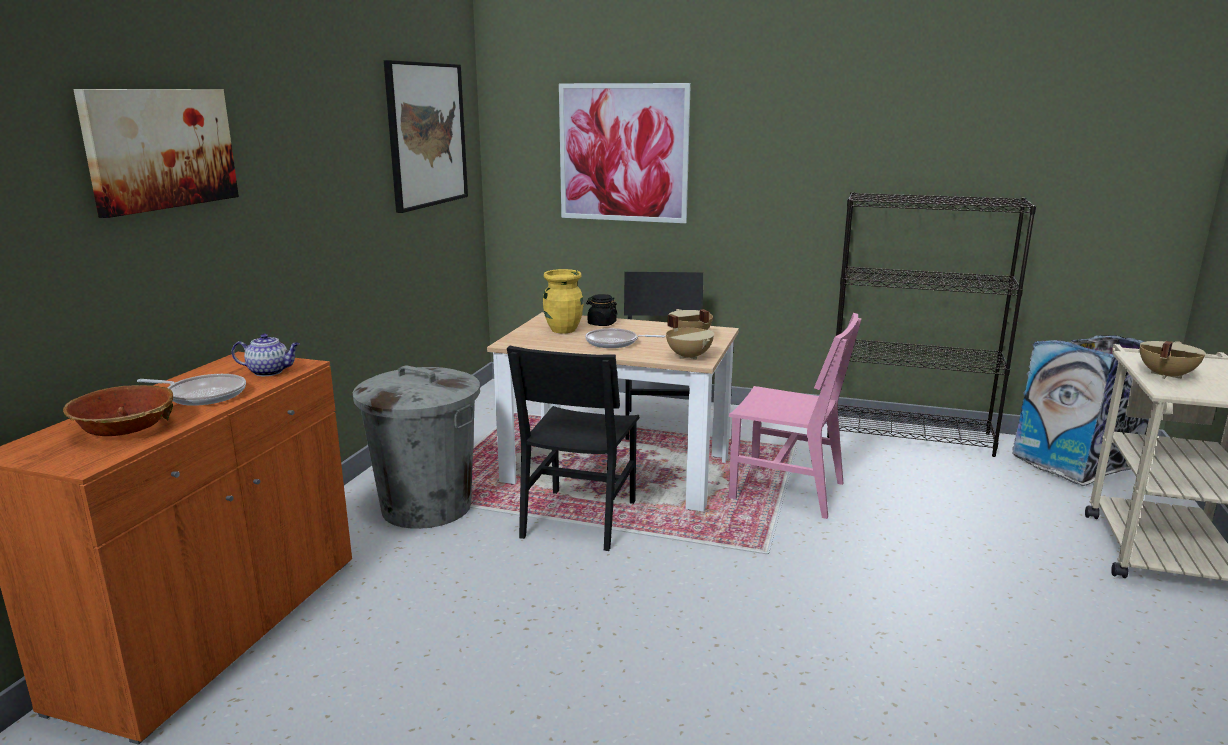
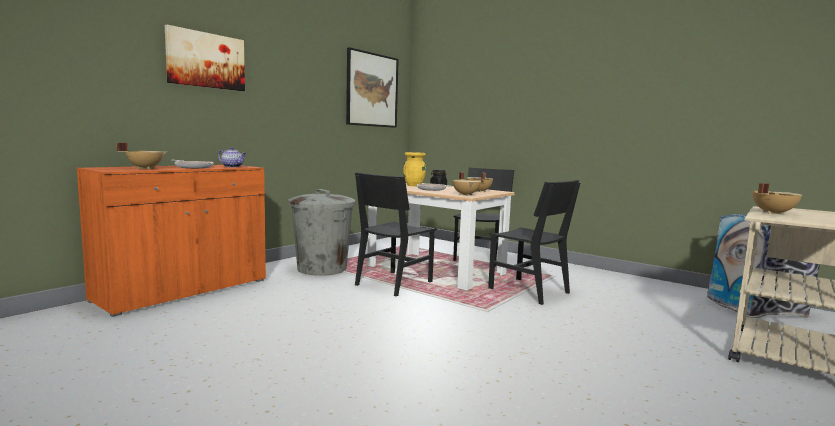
camera: 20 degrees right, 10 degrees down
(124, 429) = (145, 168): bowl -> beige cooking pot
(623, 153) = (479, 105): picture -> none
(787, 491) = (528, 291): pink chair -> black chair
(909, 435) = (639, 281): black bookcase -> none

